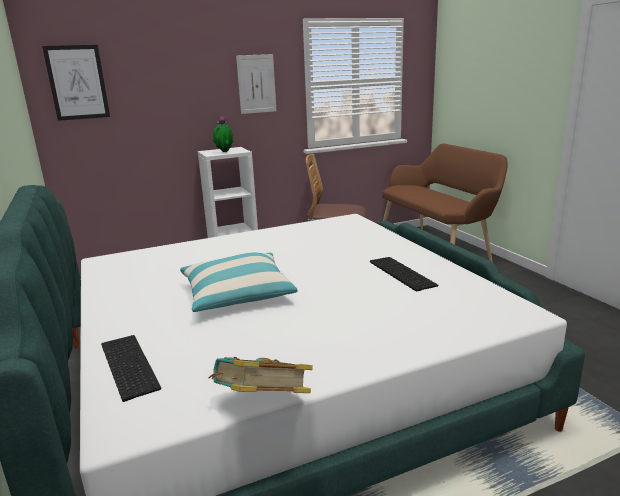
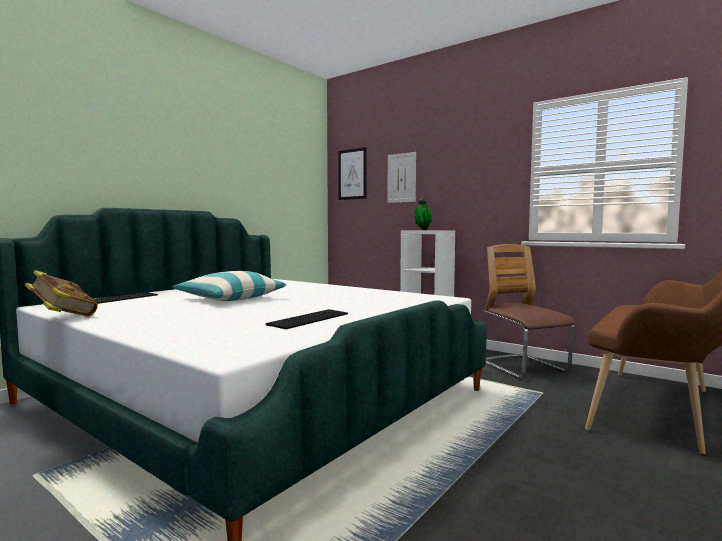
camera: 60 degrees right, 15 degrees down
(256, 84) = (477, 171): picture -> picture (401, 178)

